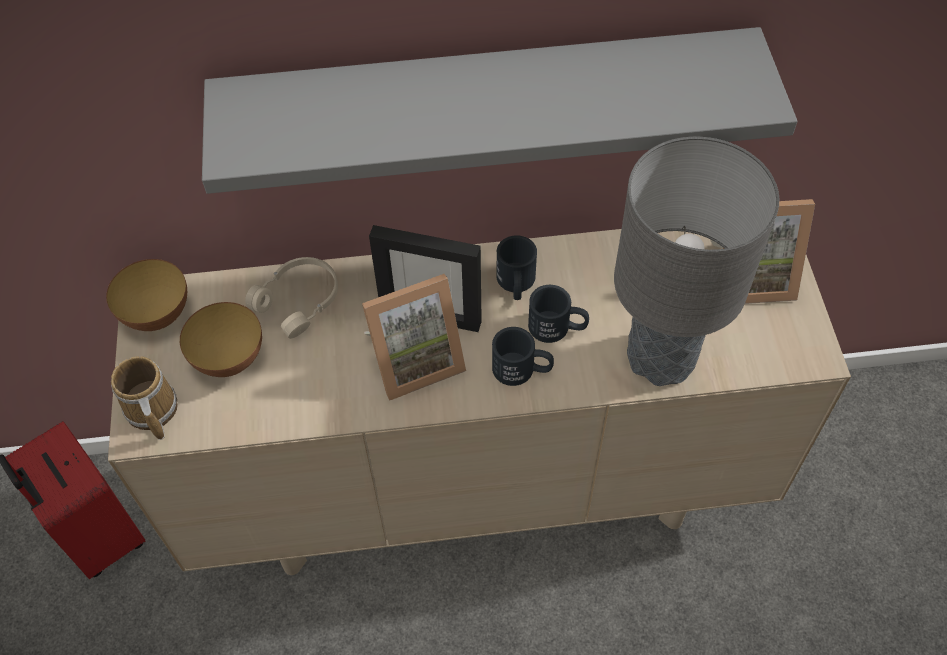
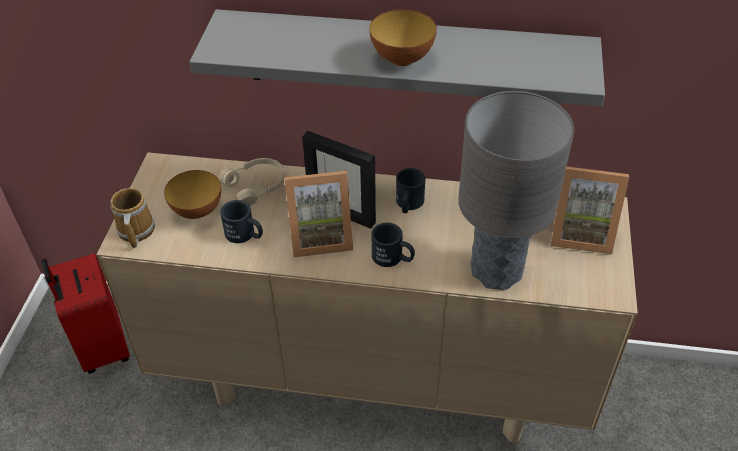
camera: 15 degrees right, 10 degrees down
(157, 315) = (162, 176): bowl -> bowl (402, 59)
(557, 327) = (428, 237): black mug -> black mug (245, 235)

